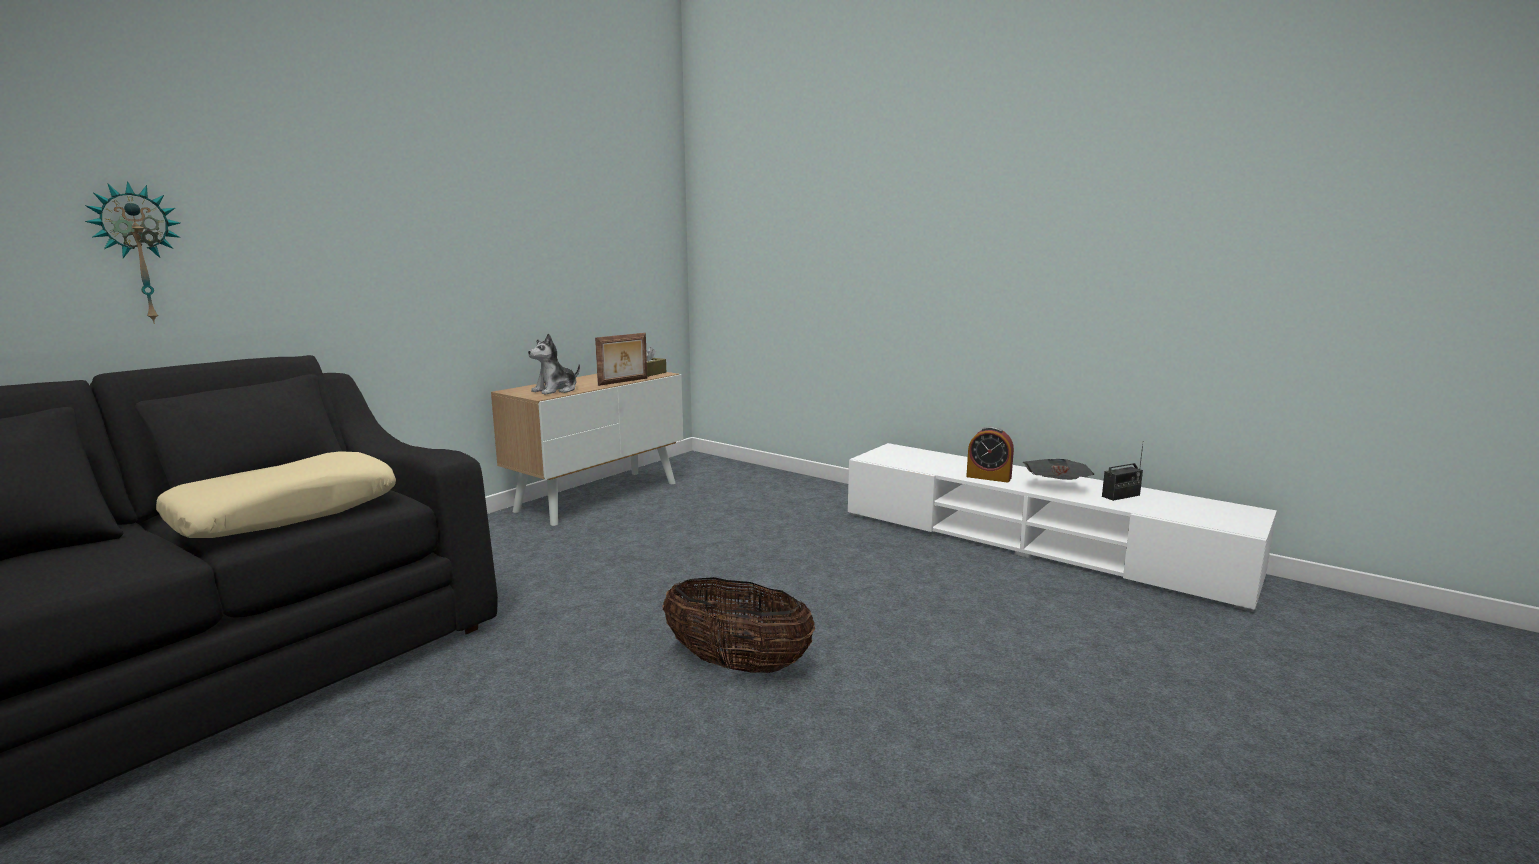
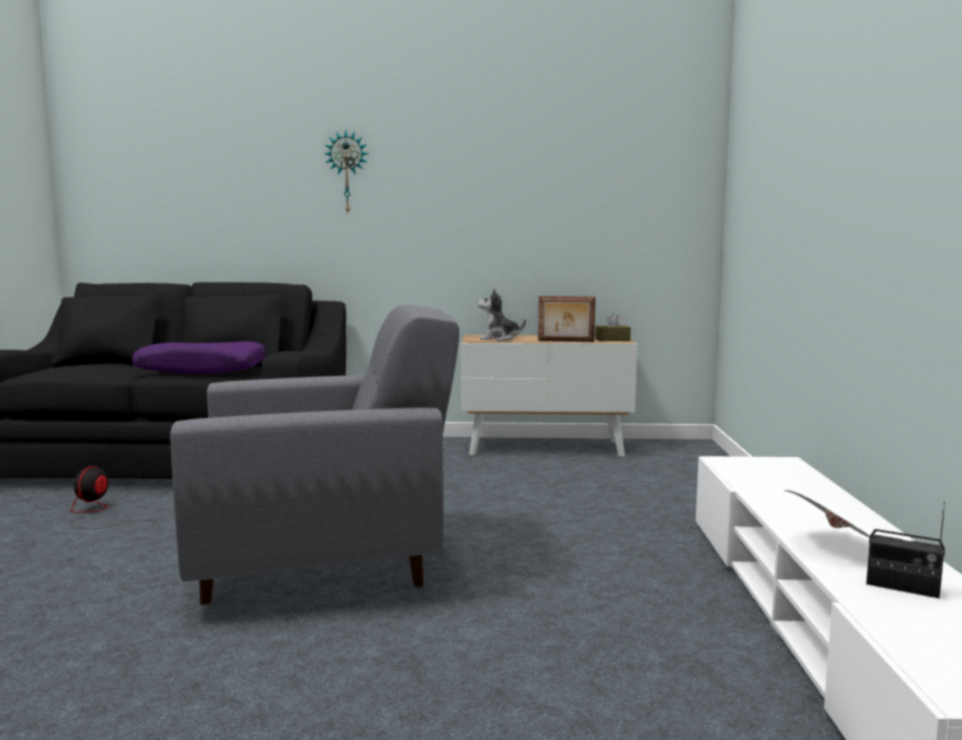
camera: 55 degrees right, 5 degrees down
(139, 254) = (247, 218): wall clock -> wall clock (347, 172)
(287, 513) = (202, 370): beige pillow -> purple pillow
(305, 787) = (97, 513): none -> fan
(737, 664) = (326, 565): basket -> grey armchair
(988, 477) = (789, 511): alarm clock -> none

